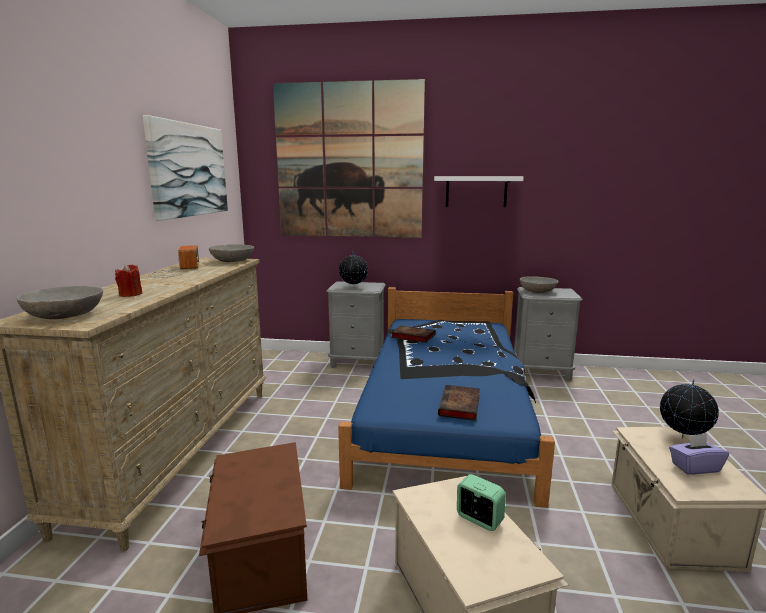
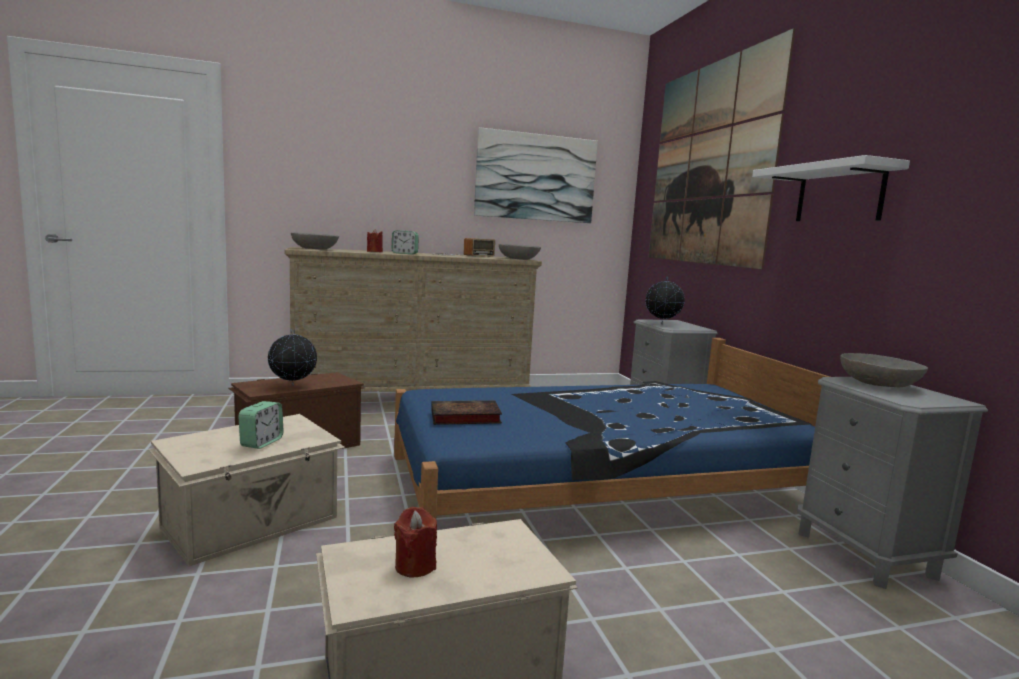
camera: 65 degrees right, 5 degrees down
(158, 286) = (404, 253): none -> alarm clock
(411, 336) = (647, 389): book -> none
(683, 438) = (518, 568): globe -> globe (293, 386)
(694, 467) = (415, 566): purple tissue box -> red candle

